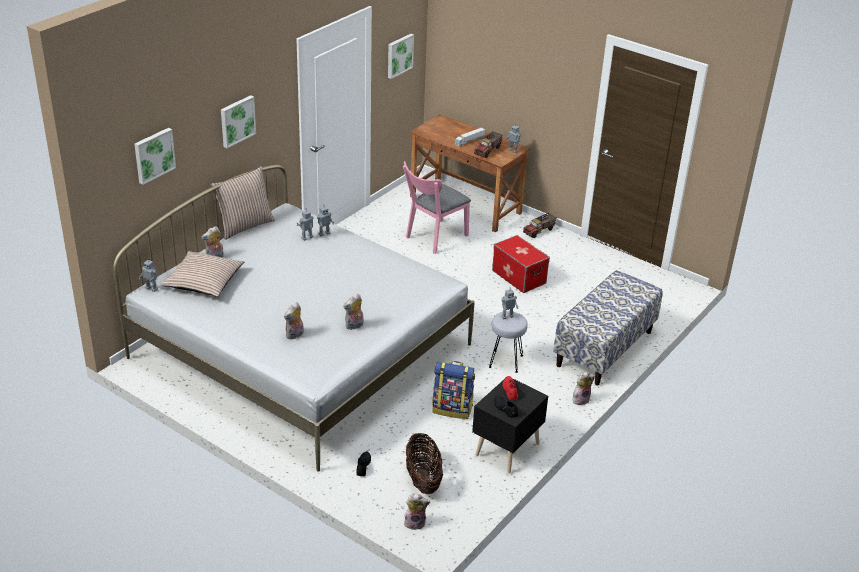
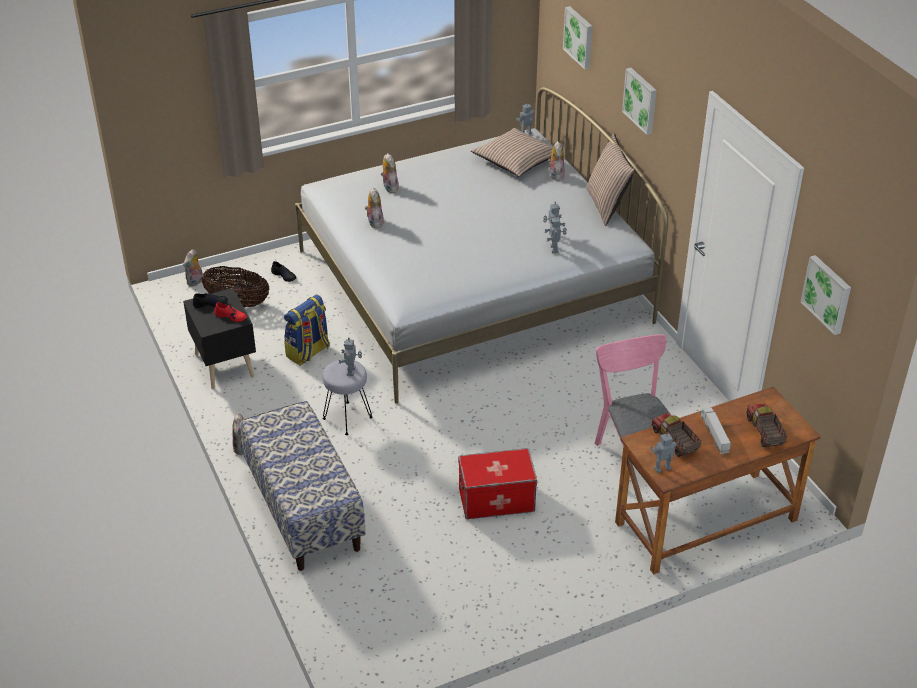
camera: 120 degrees right, 5 degrees up
(539, 231) = (593, 572): toy truck -> toy truck (764, 432)

